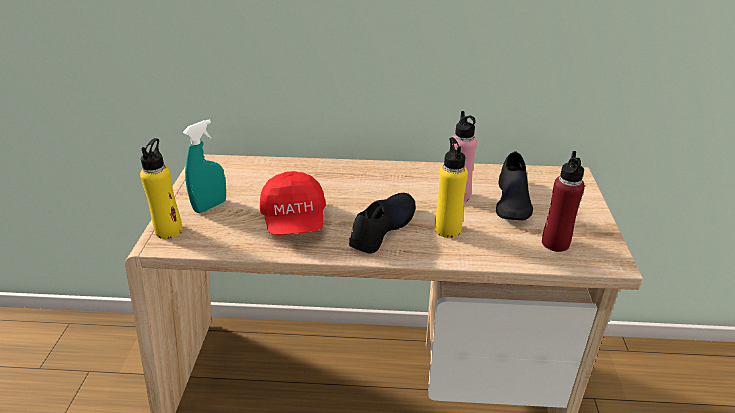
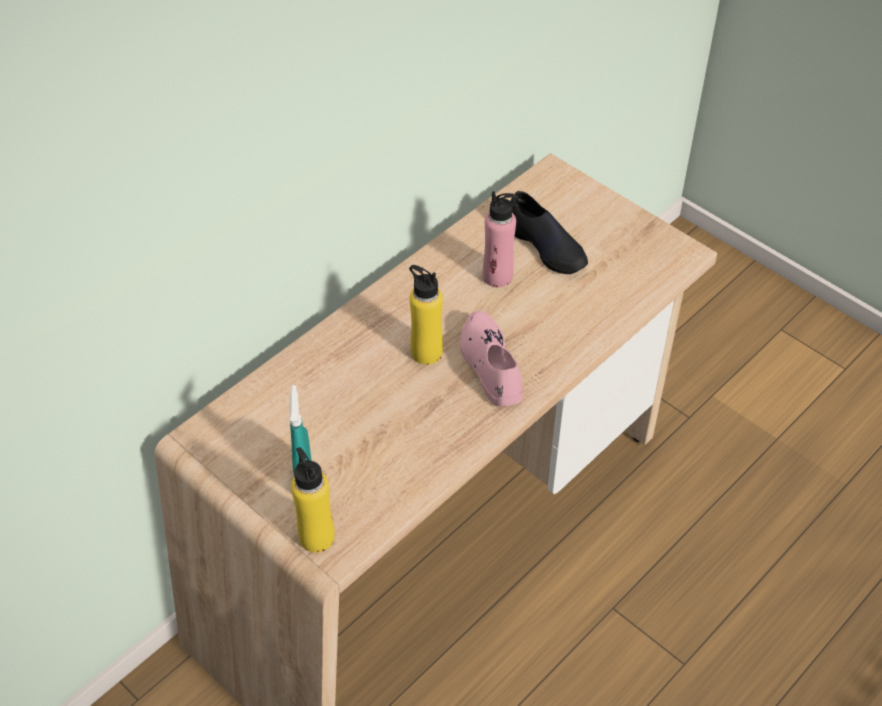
camera: 50 degrees left, 15 degrees up
(294, 221) = (408, 423): red cap -> none
(382, 228) = (490, 365): black shoe -> pink shoe
(447, 229) = (540, 321): yellow bottle -> yellow bottle (426, 352)
(555, 243) = (630, 267): red bottle -> none

